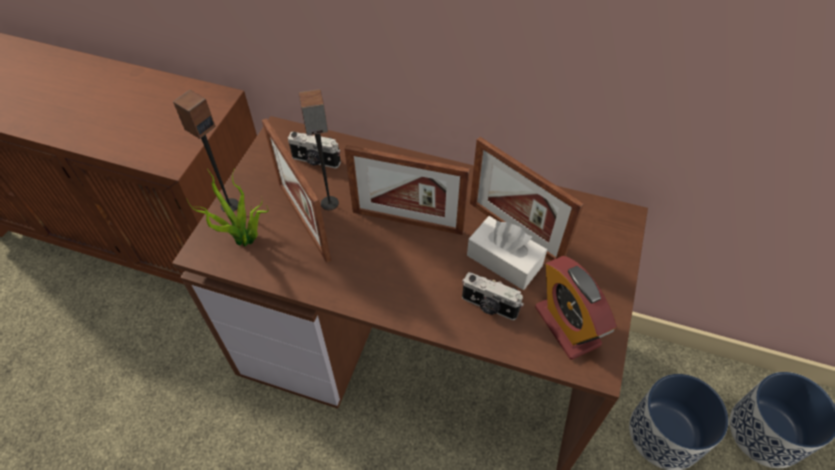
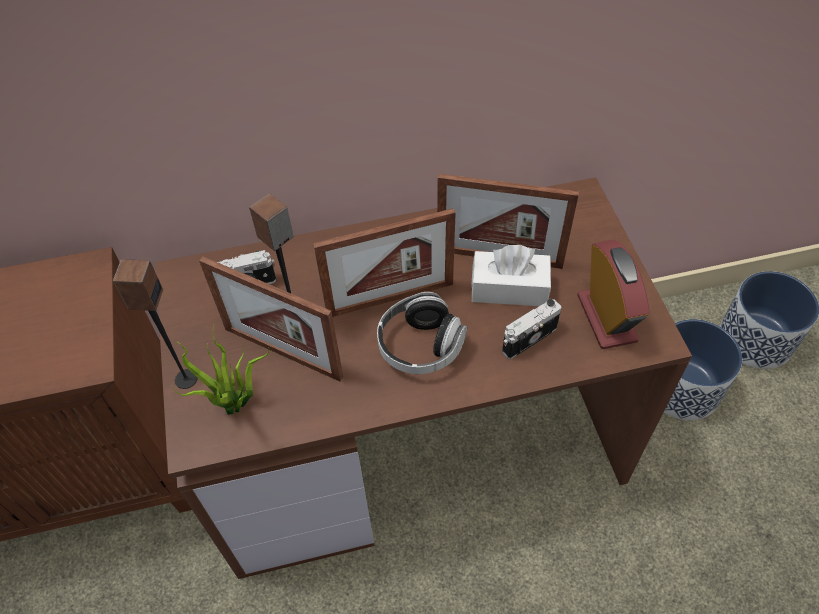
camera: 30 degrees left, 0 degrees up
(402, 268) = (420, 346): none -> headphones
(489, 306) = (527, 338): camera -> camera turned 150 degrees clockwise
(567, 326) = (606, 318): alarm clock -> alarm clock turned 135 degrees counterclockwise

